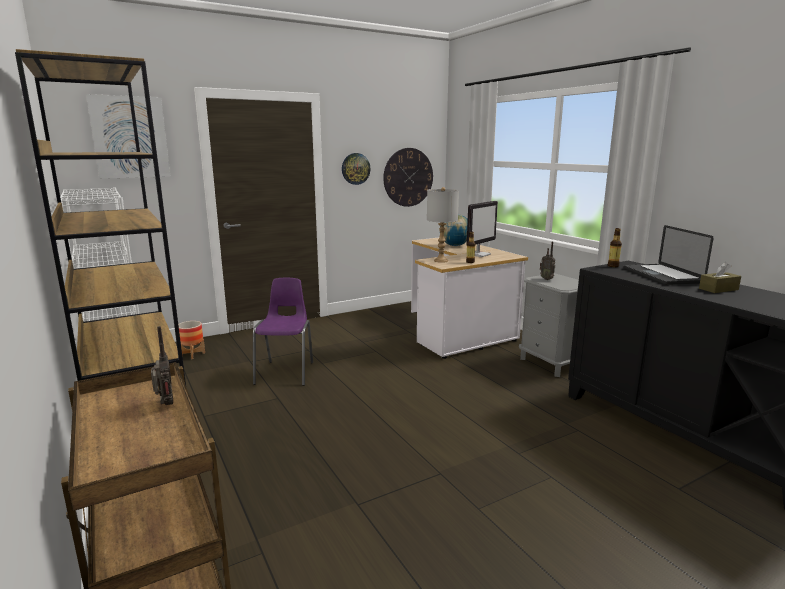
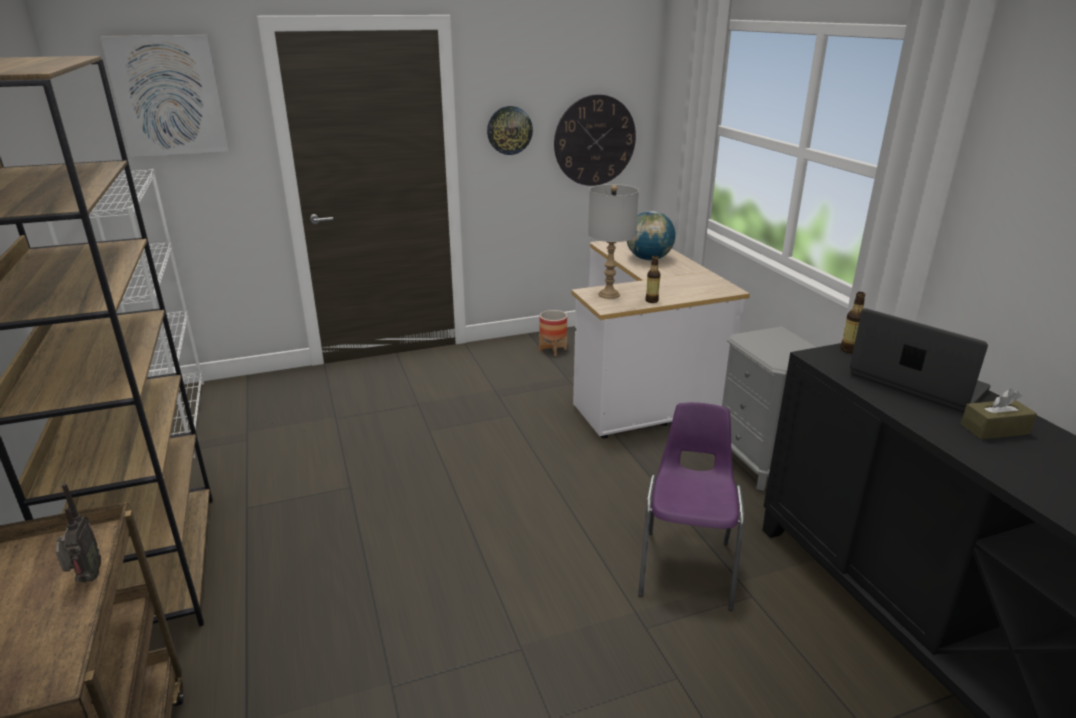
camera: 10 degrees right, 10 degrees up
(192, 354) = (266, 399): planter -> planter (553, 350)
(286, 372) = (375, 442): purple chair -> purple chair (687, 567)
(478, 254) = (674, 283): monitor -> none
(547, 279) = (763, 340): radio -> none
(661, 275) = (917, 382): laptop -> laptop turned 135 degrees clockwise

